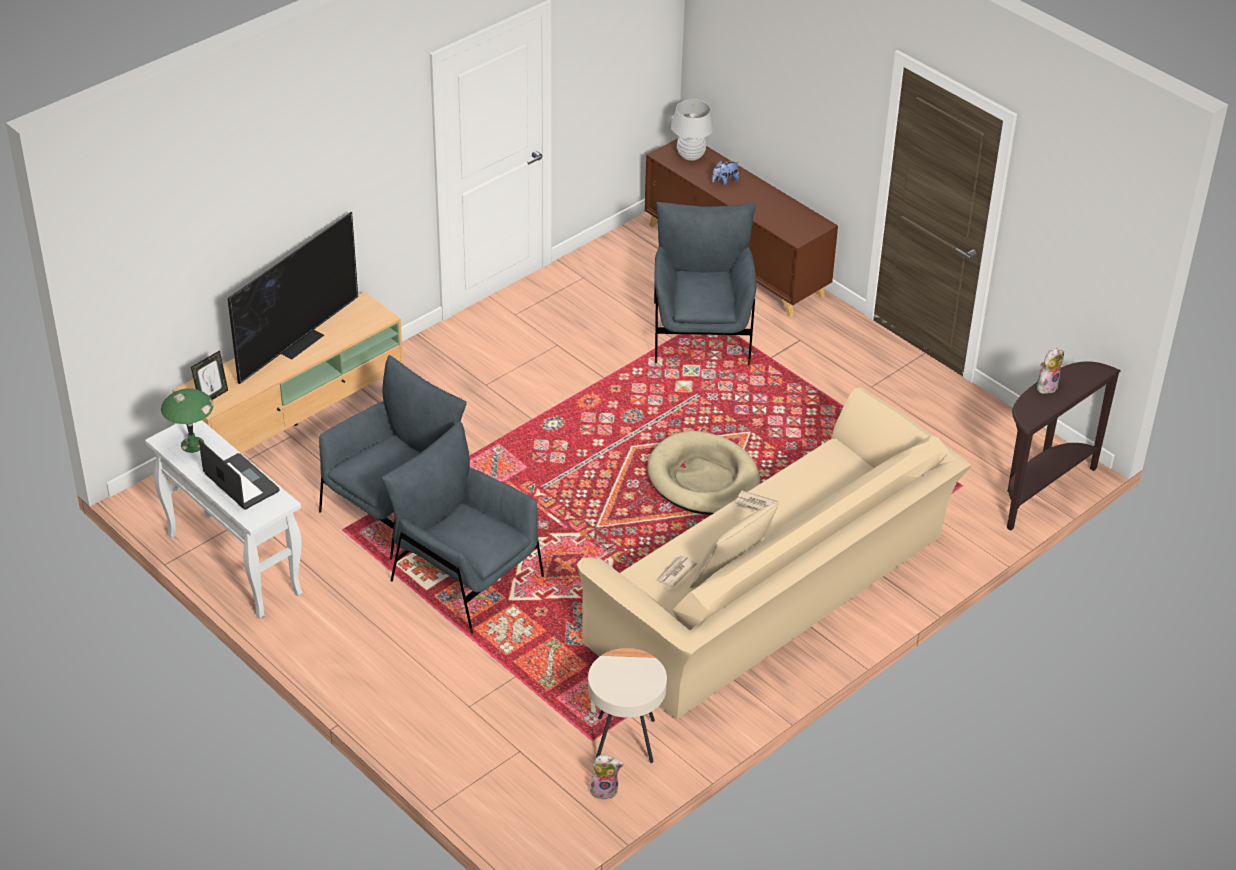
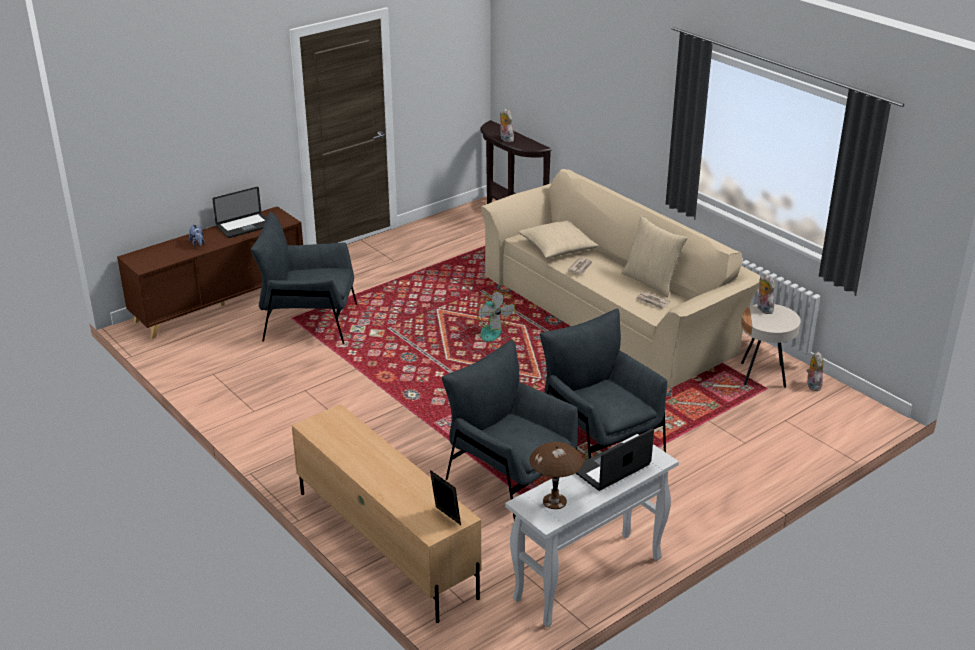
camera: 85 degrees left, 10 degrees down
(192, 445) = (554, 501): green table lamp -> brown table lamp
(298, 341) = (363, 463): television -> none
(465, 578) = (600, 442): grey armchair -> grey armchair turned 105 degrees clockwise
(648, 670) = (763, 309): none -> plush toy
(691, 156) = (153, 256): white table lamp -> none
(703, 479) = (487, 331): beige dog bed -> fan
(775, 208) = (245, 226): none -> laptop
(814, 486) = (558, 248): none -> beige pillow

